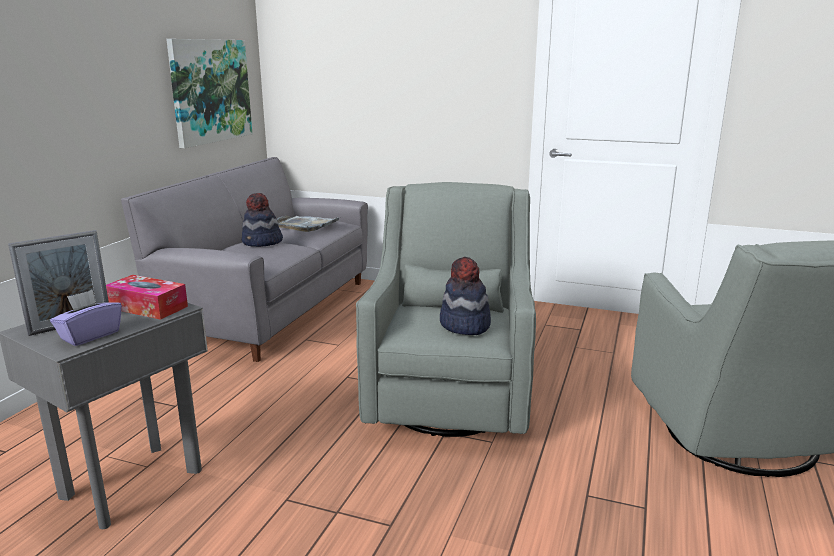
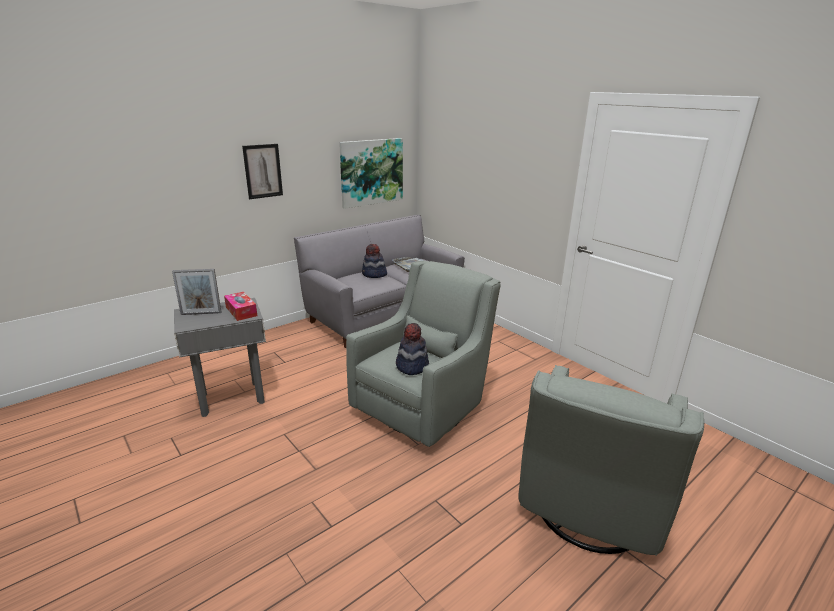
camera: 30 degrees right, 5 degrees up
(61, 81) = (263, 171): none -> picture
(90, 335) = (201, 322): purple tissue box -> none

